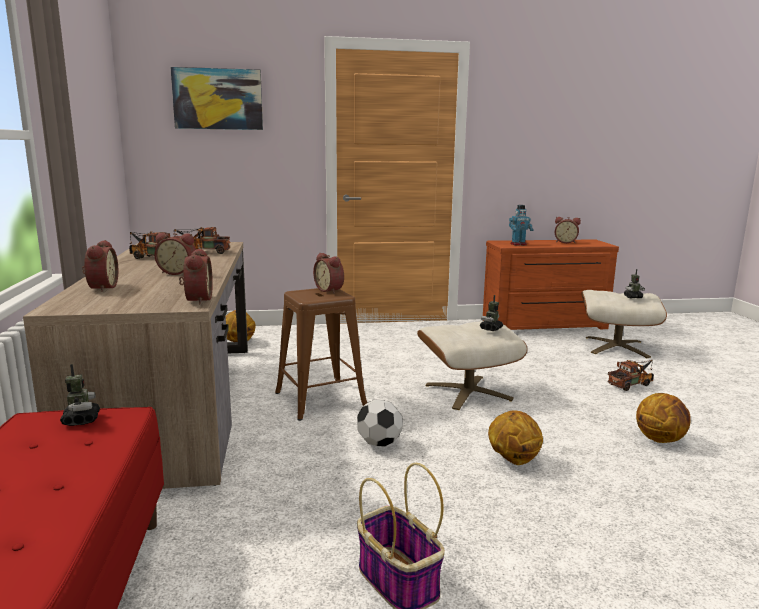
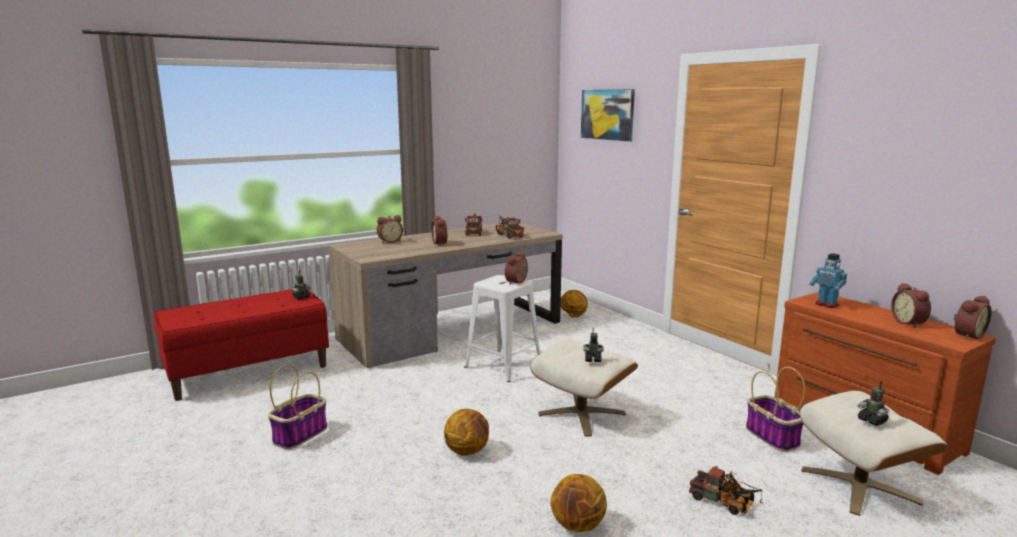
camera: 65 degrees right, 0 degrees up
(196, 300) = (381, 257): alarm clock -> alarm clock (966, 335)
(320, 399) = (503, 365): brown stool -> white stool
(379, 443) = (452, 398): football -> none
(546, 347) = (773, 437): none -> basket

